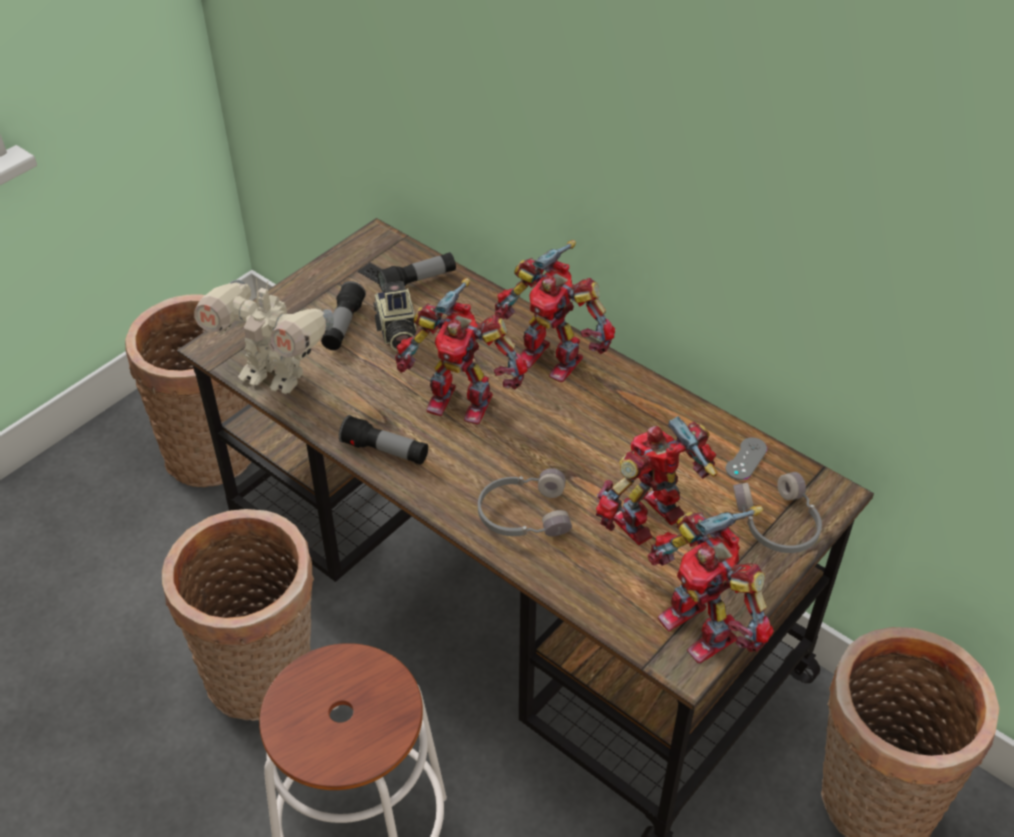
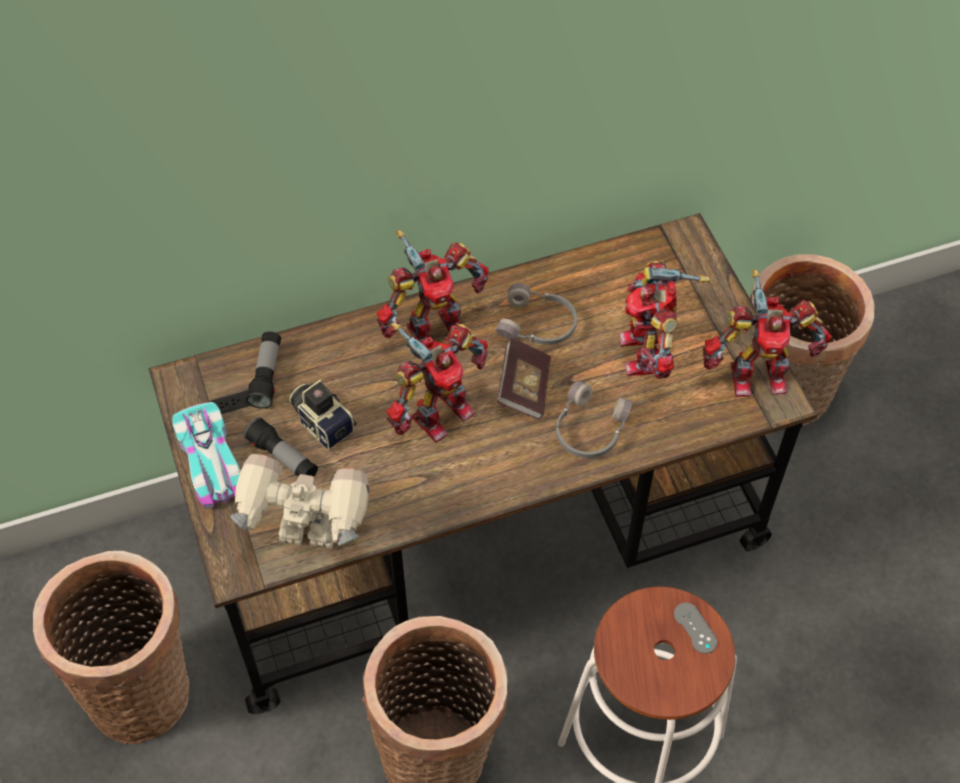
camera: 60 degrees left, 10 degrees up
(274, 375) = (309, 537): toy robot -> toy robot turned 135 degrees counterclockwise
(311, 287) = (210, 460): none -> toy car
(385, 451) = (460, 492): flashlight -> none
(396, 333) = (323, 422): camera -> camera turned 150 degrees counterclockwise
(533, 446) = (524, 388): none -> book
(746, 459) = (623, 265): grey game controller -> grey game controller (695, 628)
(776, 524) = (694, 282): grey headphones -> grey headphones (538, 325)

